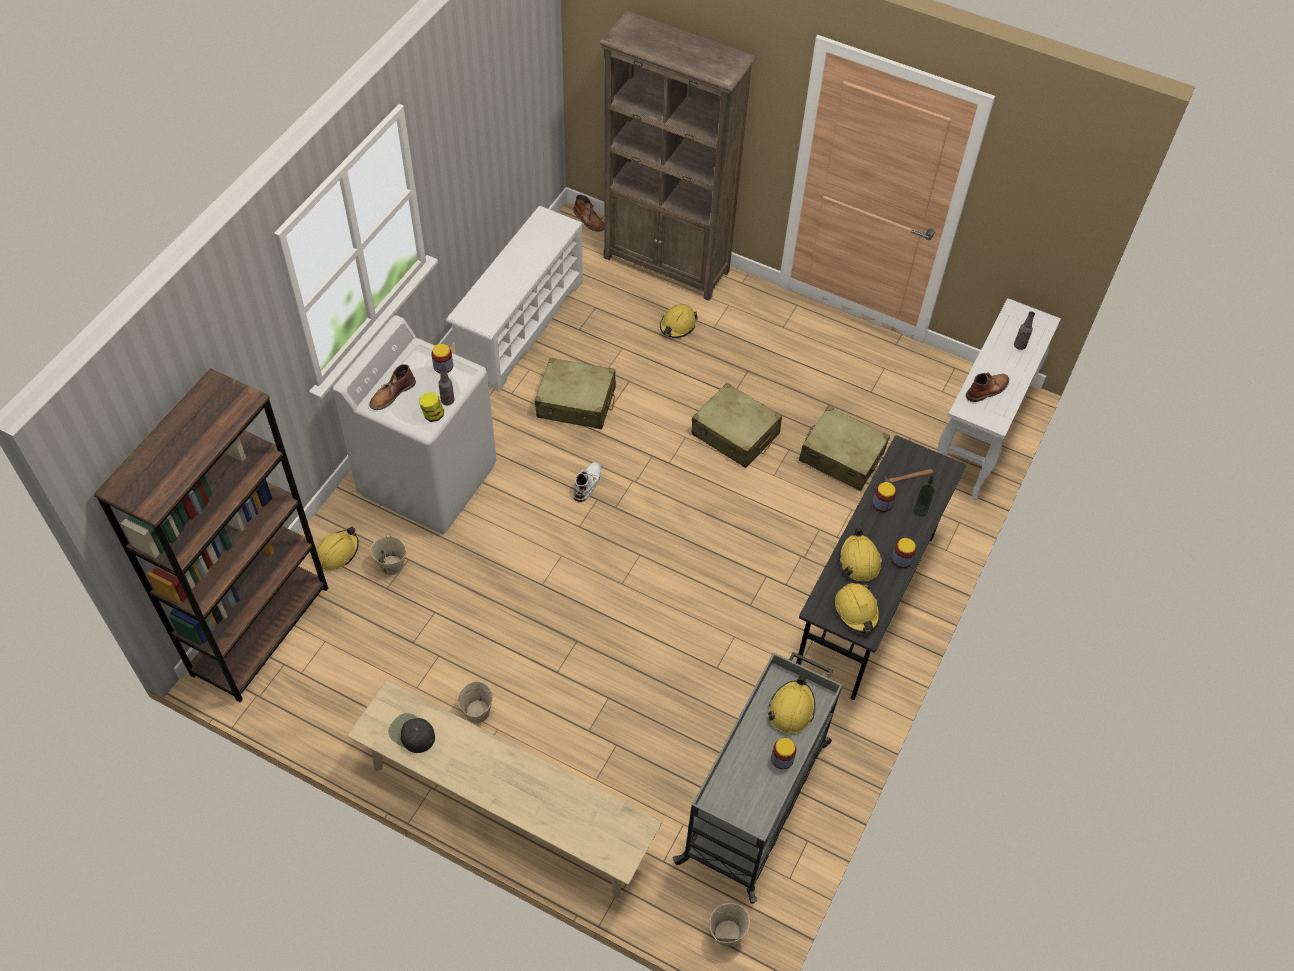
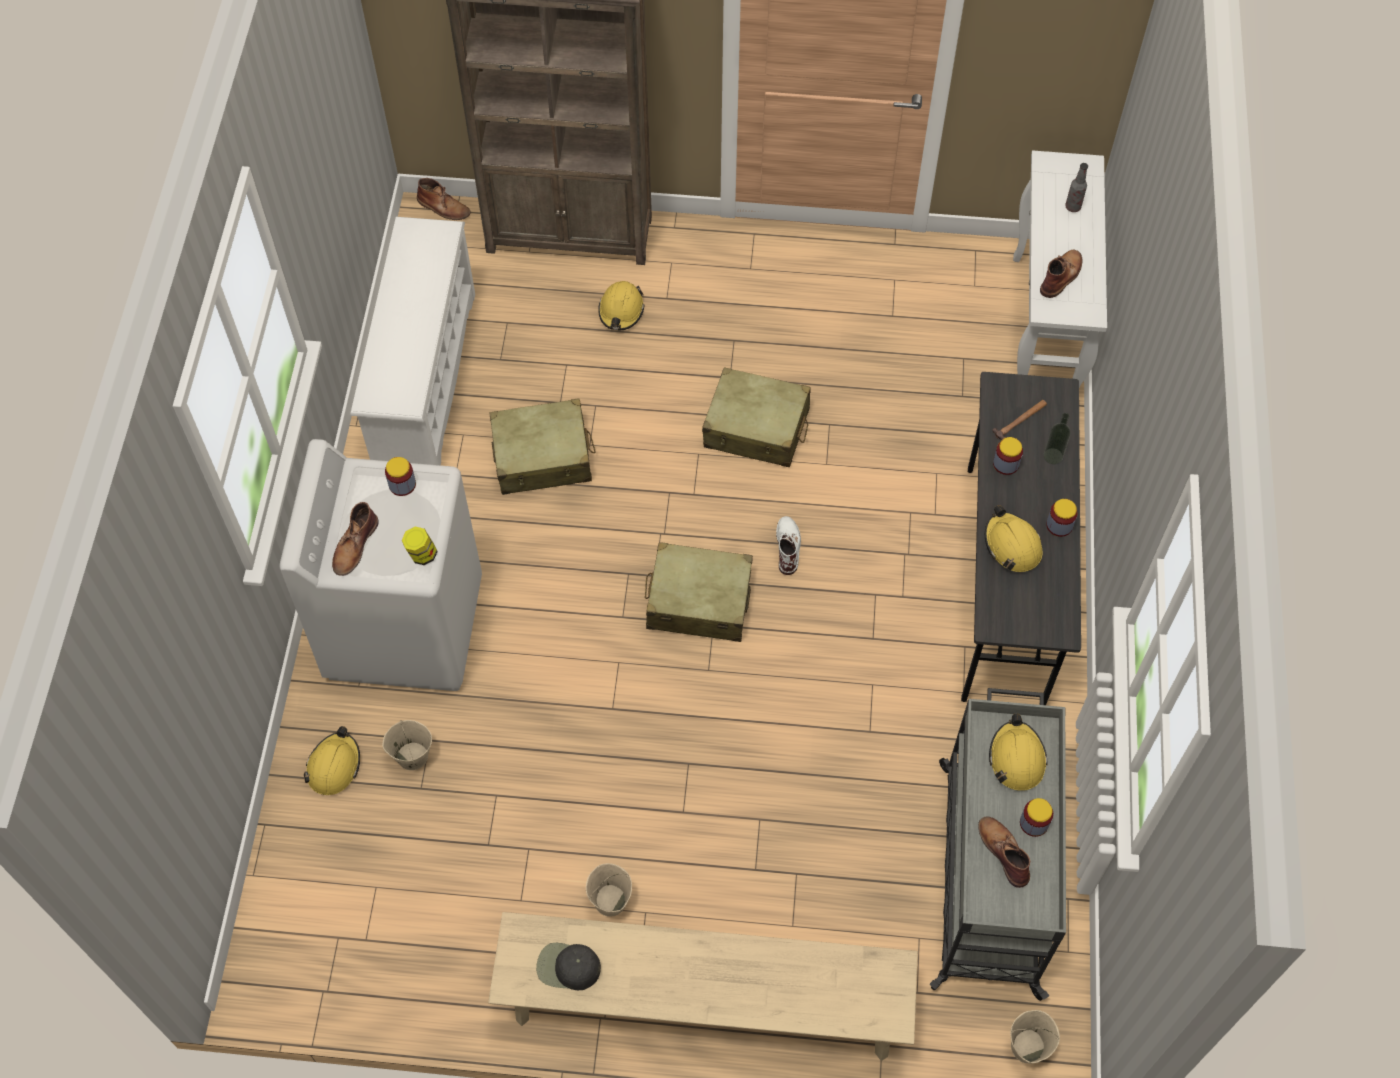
camera: 20 degrees left, 5 degrees up
(261, 630) = (286, 906): brown bookcase -> none
(447, 401) = (431, 529): bottle -> none
(588, 483) = (607, 556): white boot -> white boot (787, 546)
(749, 769) = (1003, 851): none -> brown boot
(841, 457) = (895, 411): beige suitcase -> beige suitcase (698, 601)
(856, 611) = (1038, 609): yellow hard hat -> none

